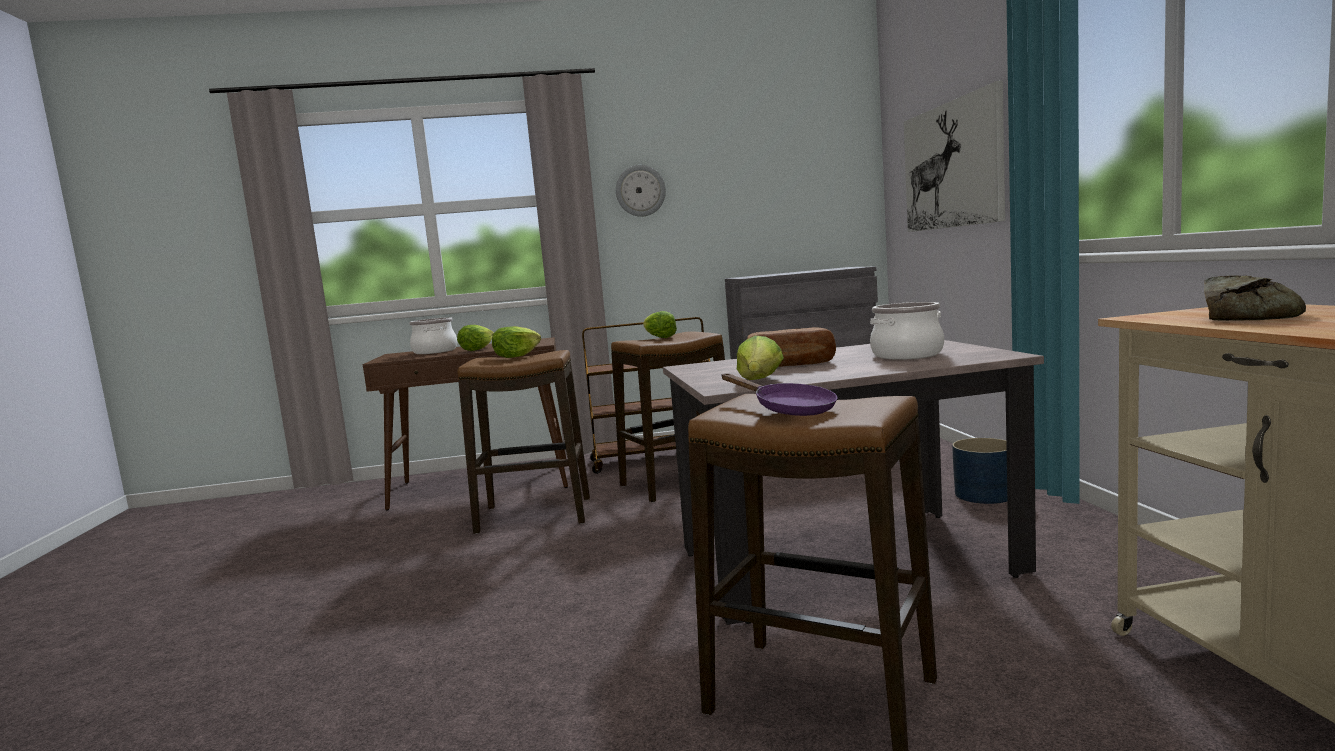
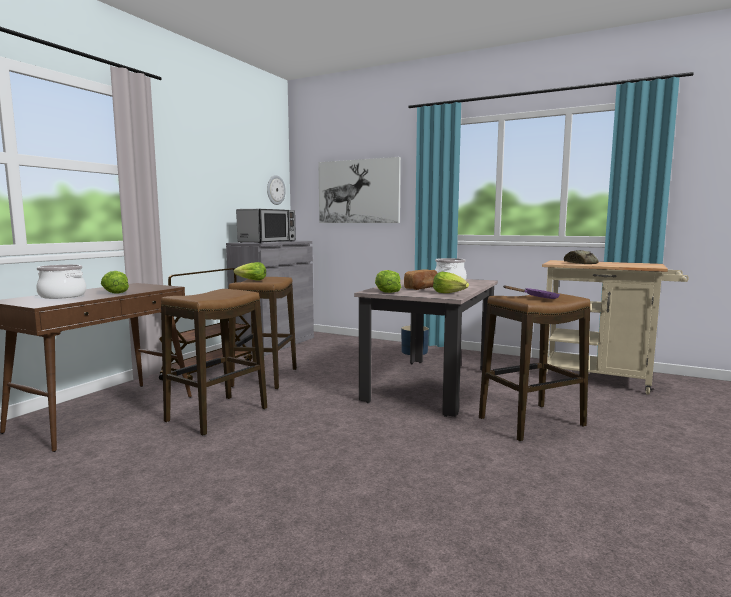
camera: 55 degrees left, 0 degrees up
(516, 356) = (202, 293): lettuce -> lettuce (386, 291)
(640, 191) = (178, 174): wall clock -> wall clock (275, 190)
(785, 273) = (268, 241): none -> microwave

